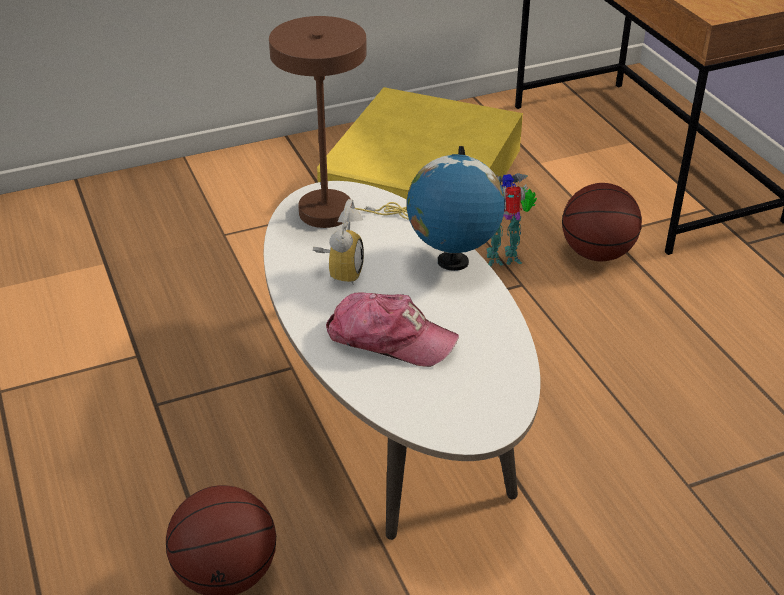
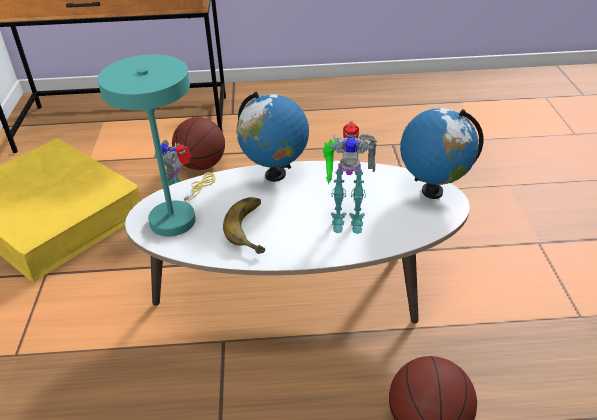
camera: 70 degrees left, 0 degrees up
(336, 212) = (177, 216): brown table lamp -> turquoise table lamp
(340, 271) = (255, 228): alarm clock -> banana
(390, 338) = (345, 219): cap -> toy robot
(493, 410) = (432, 191): none -> globe

